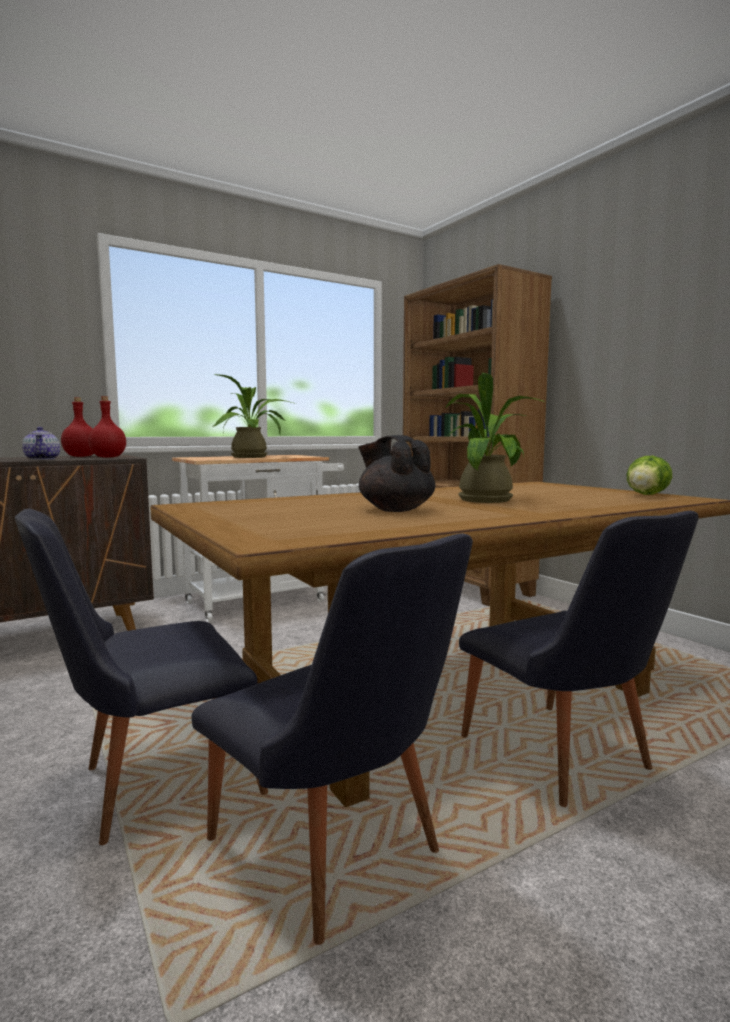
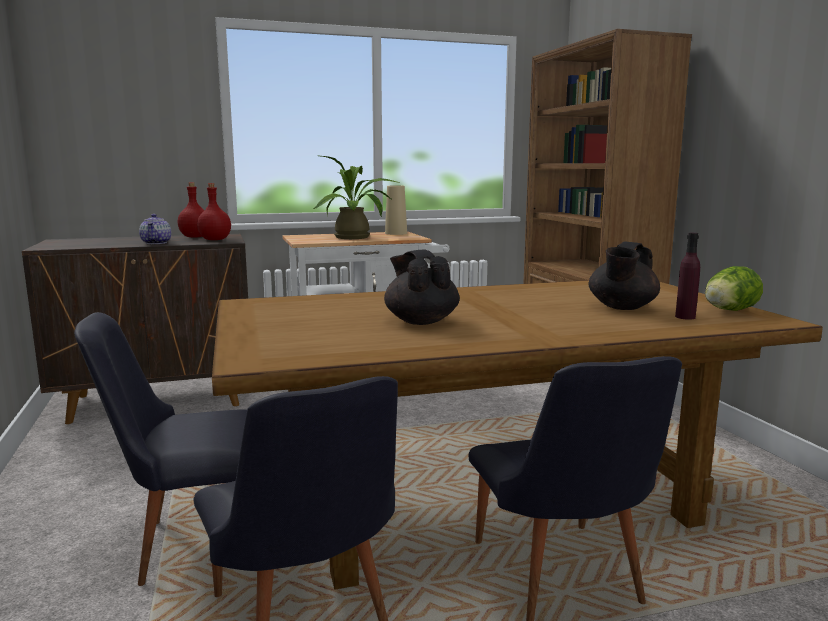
camera: 15 degrees right, 5 degrees up
(287, 455) = (396, 233): none -> beige vase
(488, 499) = (538, 309): potted plant -> none
(558, 496) = (621, 308): none -> black teapot
(620, 499) = (685, 317): none -> purple bottle

